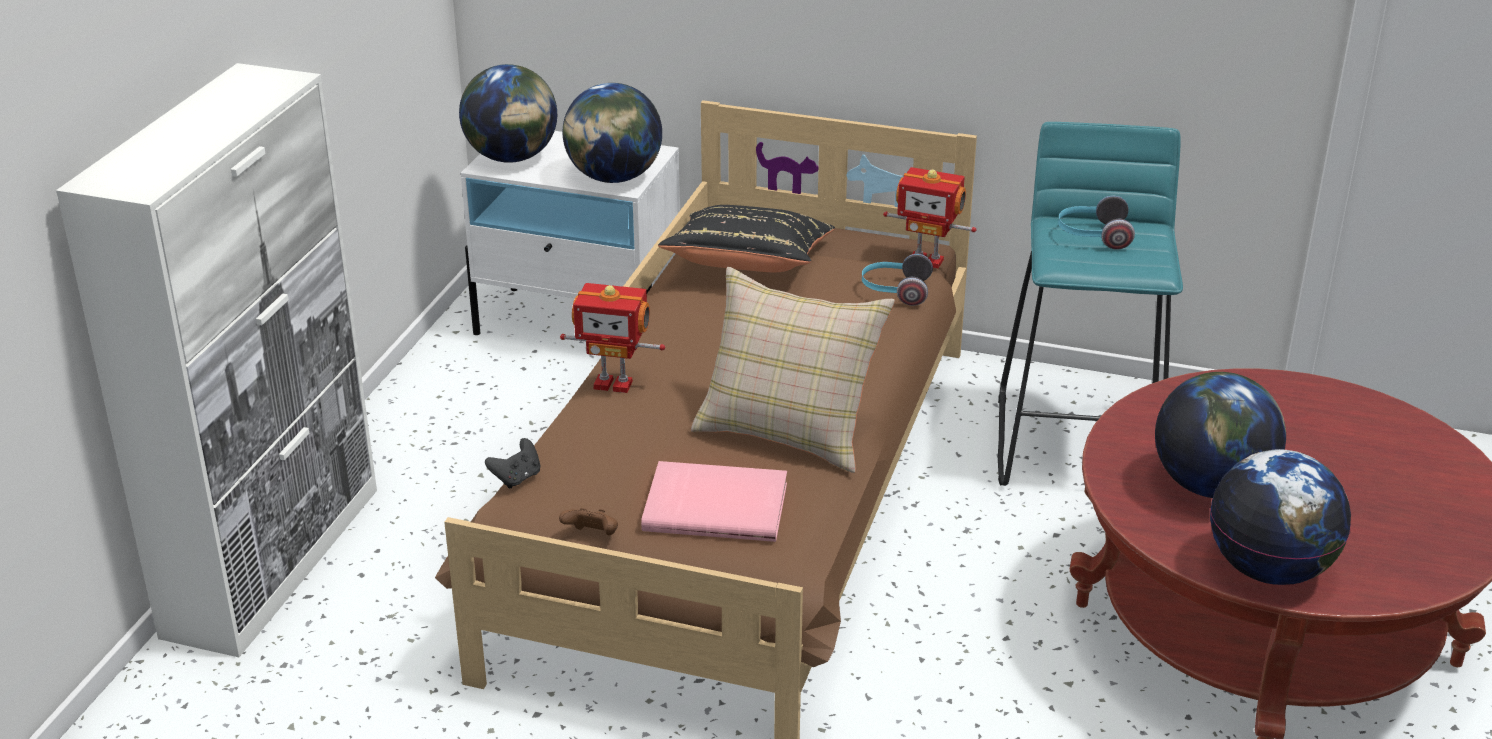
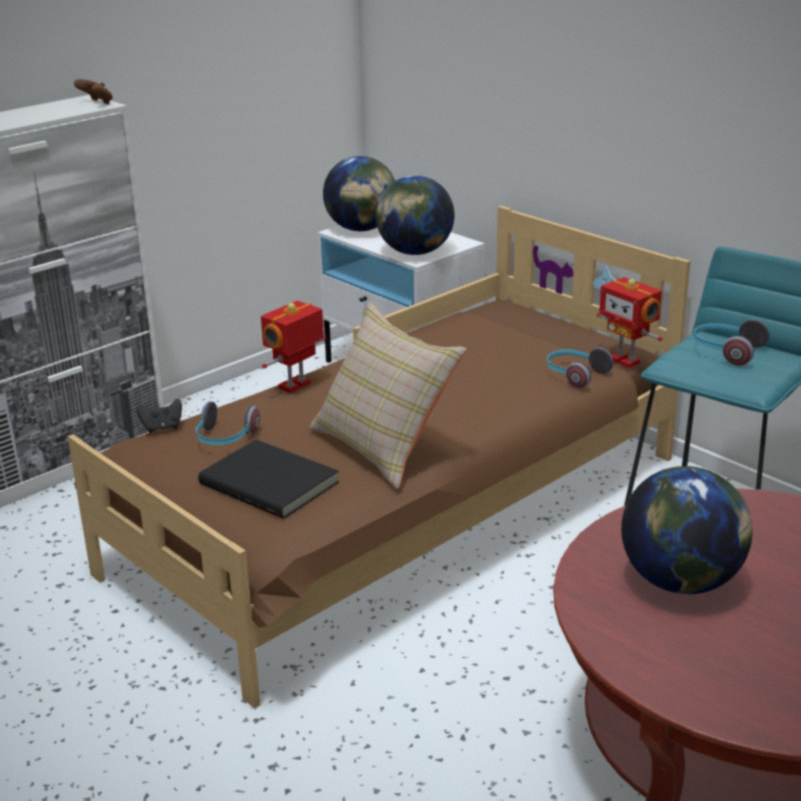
camera: 30 degrees right, 5 degrees down
(592, 536) = (164, 477): brown game controller -> brown game controller (96, 103)
(607, 471) = (225, 439): none -> headphones
(613, 383) = (296, 386): toy robot -> toy robot turned 90 degrees clockwise
(716, 505) = (270, 482): pink book -> black book
(748, 266) = (480, 335): black pillow -> none
(1270, 570) = (662, 666): globe -> none

